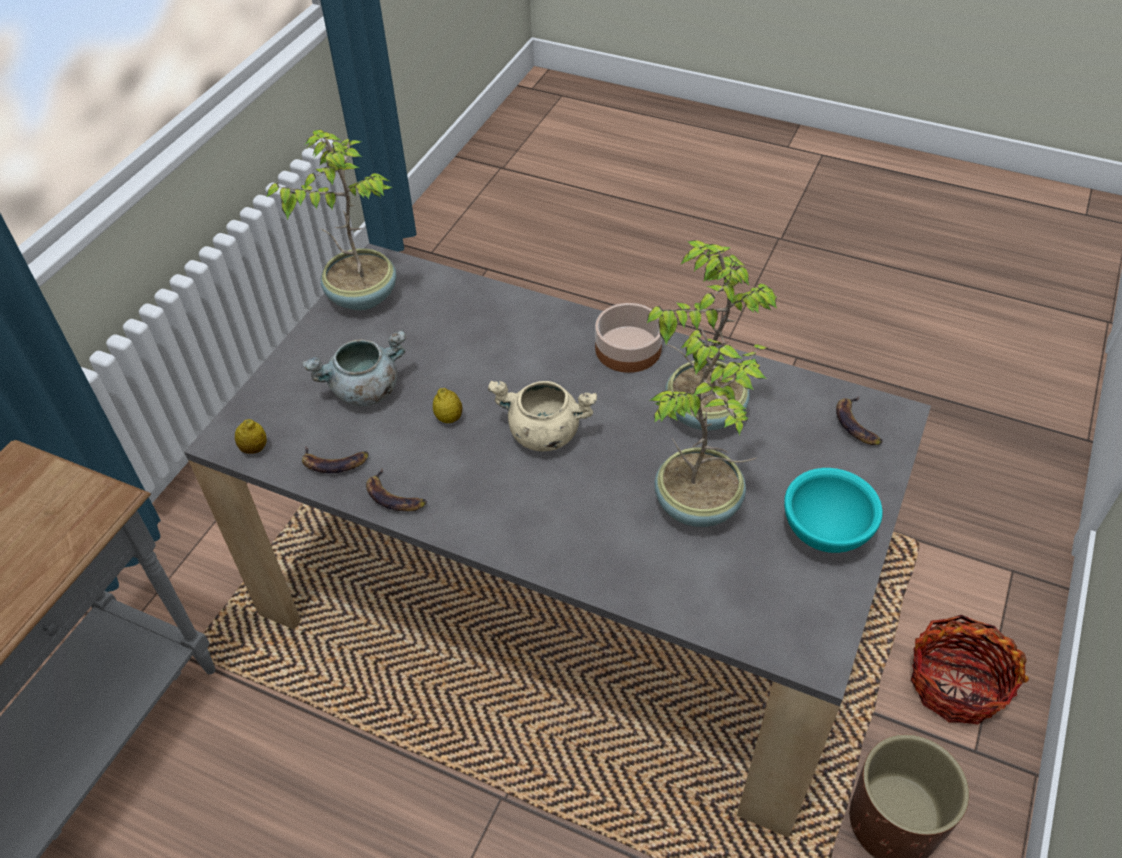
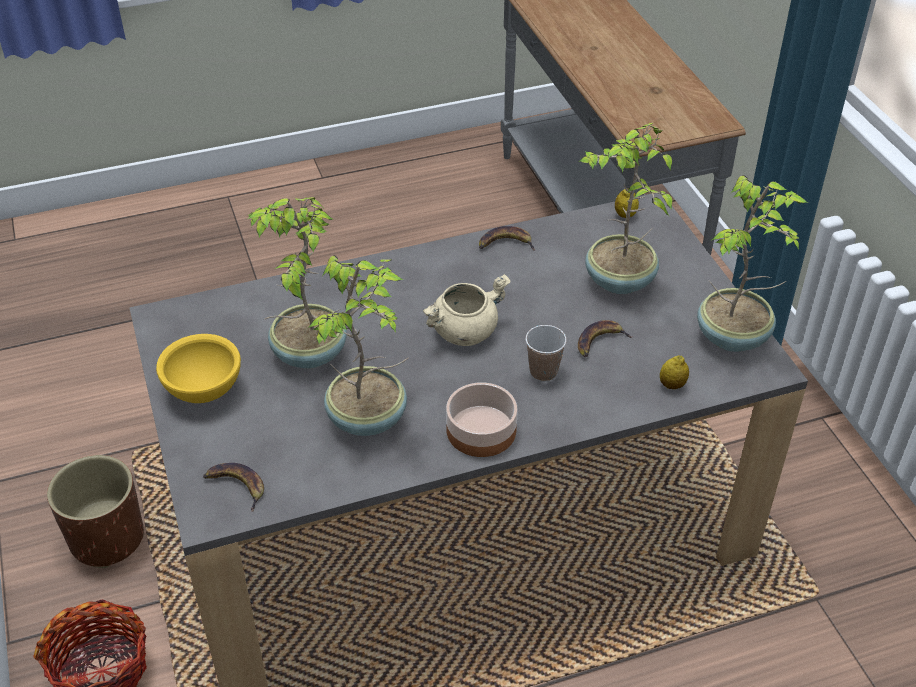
camera: 135 degrees right, 5 degrees down
(334, 462) = (568, 237): banana -> banana (599, 342)
(365, 391) = (618, 282): grey cooking pot -> potted plant
(449, 418) = (539, 301): lemon -> lemon (672, 385)
(528, 360) = (543, 372): none -> cup
(827, 531) = (203, 390): turquoise bowl -> yellow bowl

